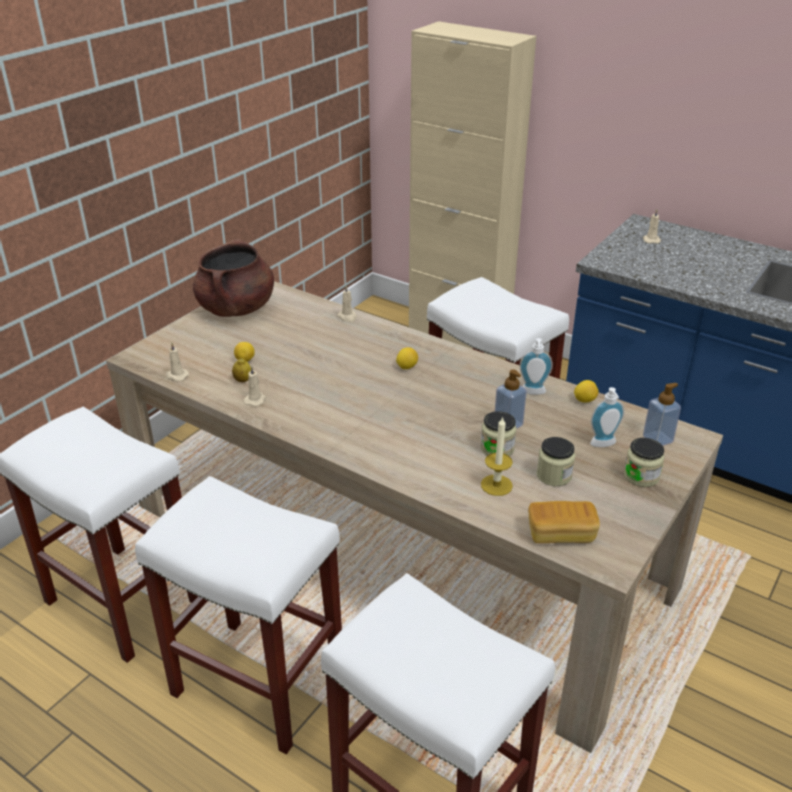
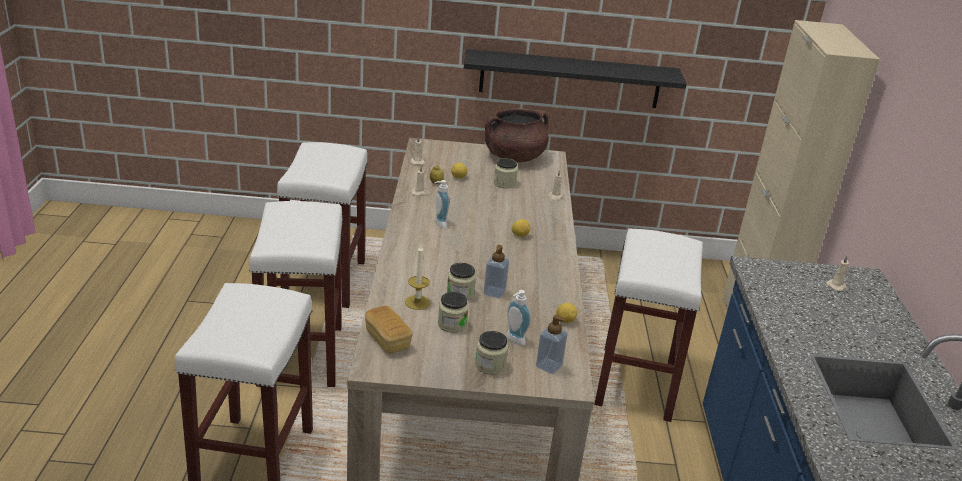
camera: 55 degrees right, 5 degrees down
(202, 194) = (570, 79): none -> black shelf
(289, 336) = (504, 183): none -> jar
(533, 393) = (548, 295): soap dispenser -> soap dispenser (438, 224)

